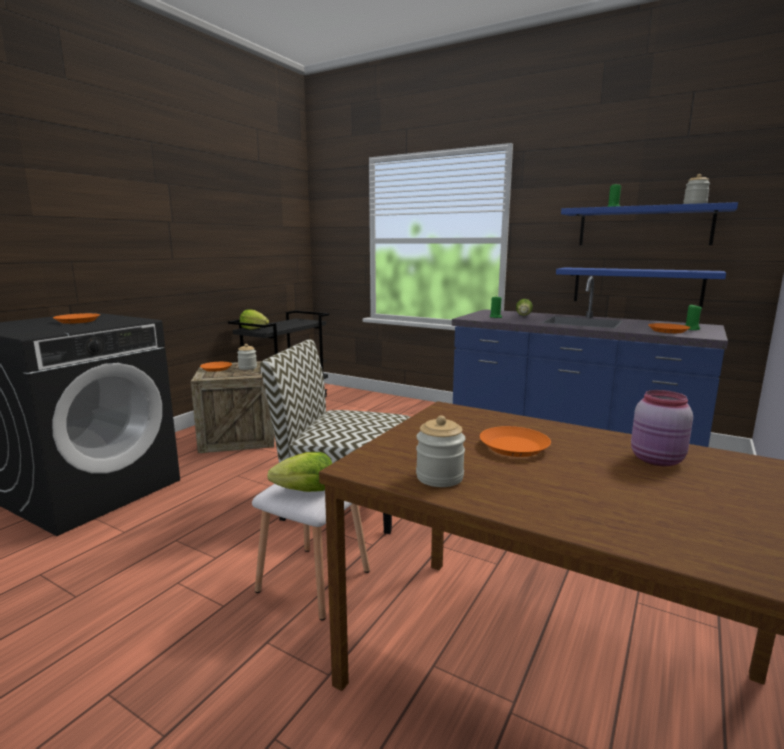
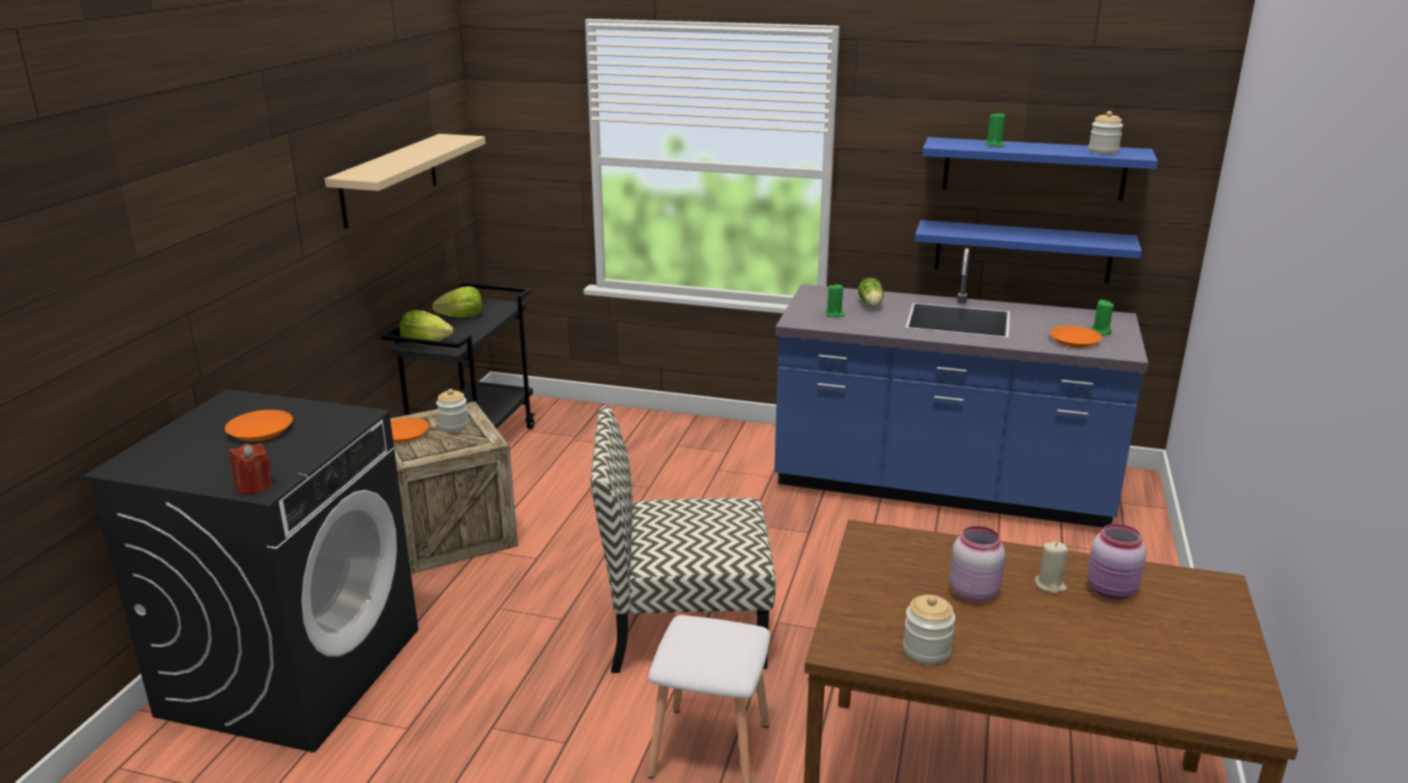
camera: 15 degrees left, 10 degrees up
(29, 334) = (254, 486): none -> red candle
(245, 235) = (389, 179): none -> beige shelf
(305, 490) = (713, 654): lettuce -> lettuce (461, 317)
(514, 446) = (973, 592): orange plate -> pink jar
(593, 450) = (1050, 585): none -> beige candle

